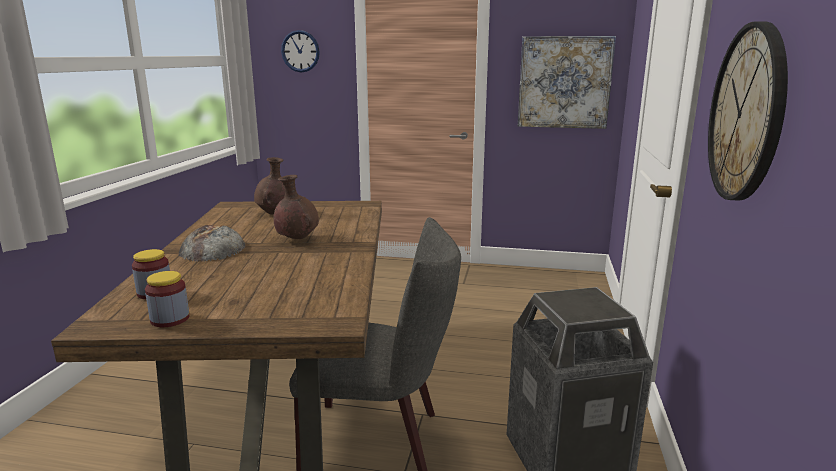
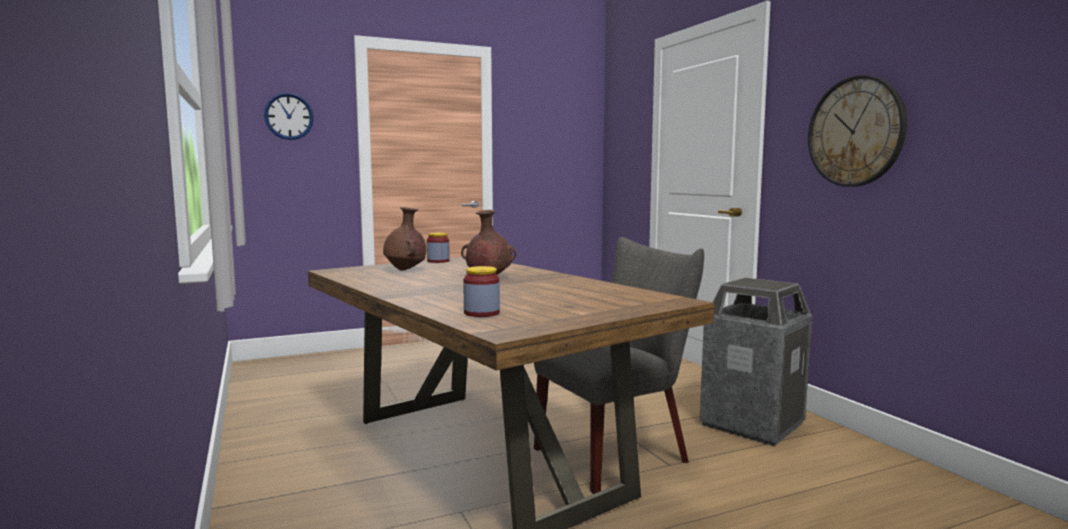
camera: 35 degrees left, 10 degrees down
(170, 319) = (554, 319): jar -> jar (438, 261)
(212, 248) = (429, 290): bread -> none
(564, 82) = (557, 153): picture -> none

